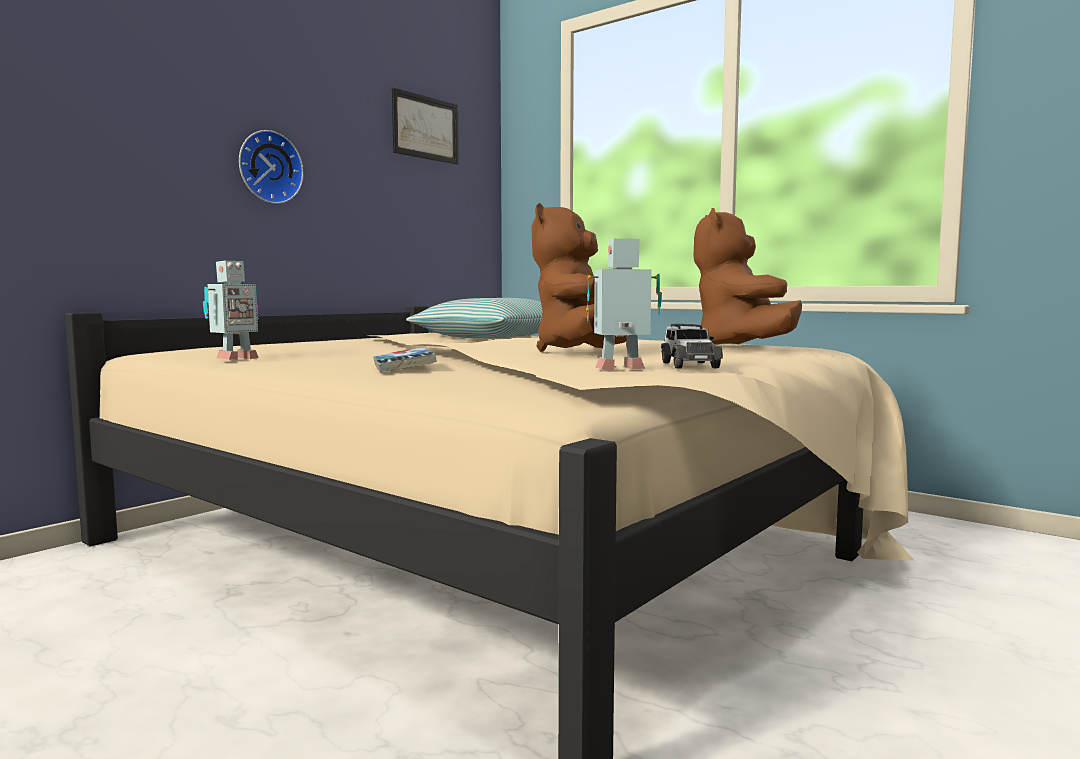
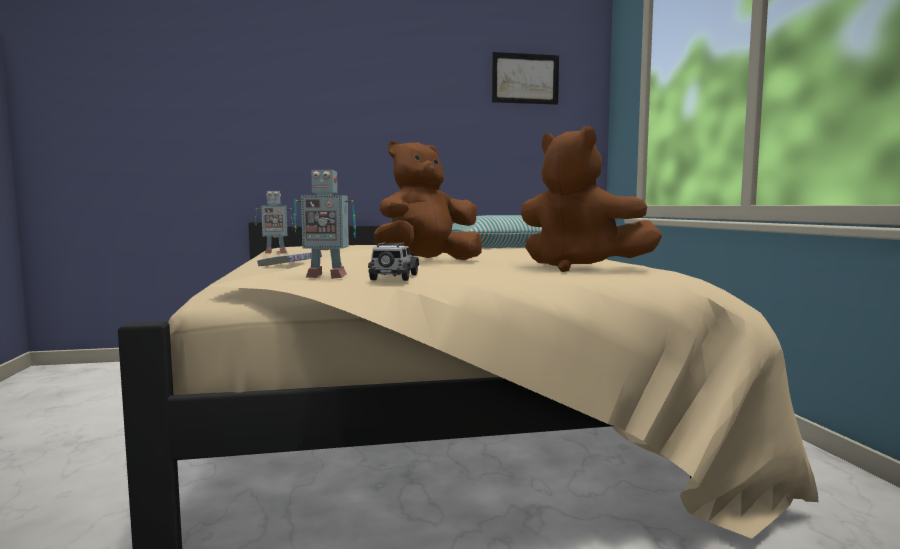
camera: 40 degrees right, 0 degrees up
(268, 167) = (385, 124): wall clock -> none
(622, 370) = (326, 276): toy robot -> toy robot turned 150 degrees clockwise
(689, 365) = (394, 277): toy car -> toy car turned 150 degrees clockwise
(739, 348) = (579, 268): brown plush toy -> brown plush toy turned 90 degrees counterclockwise

